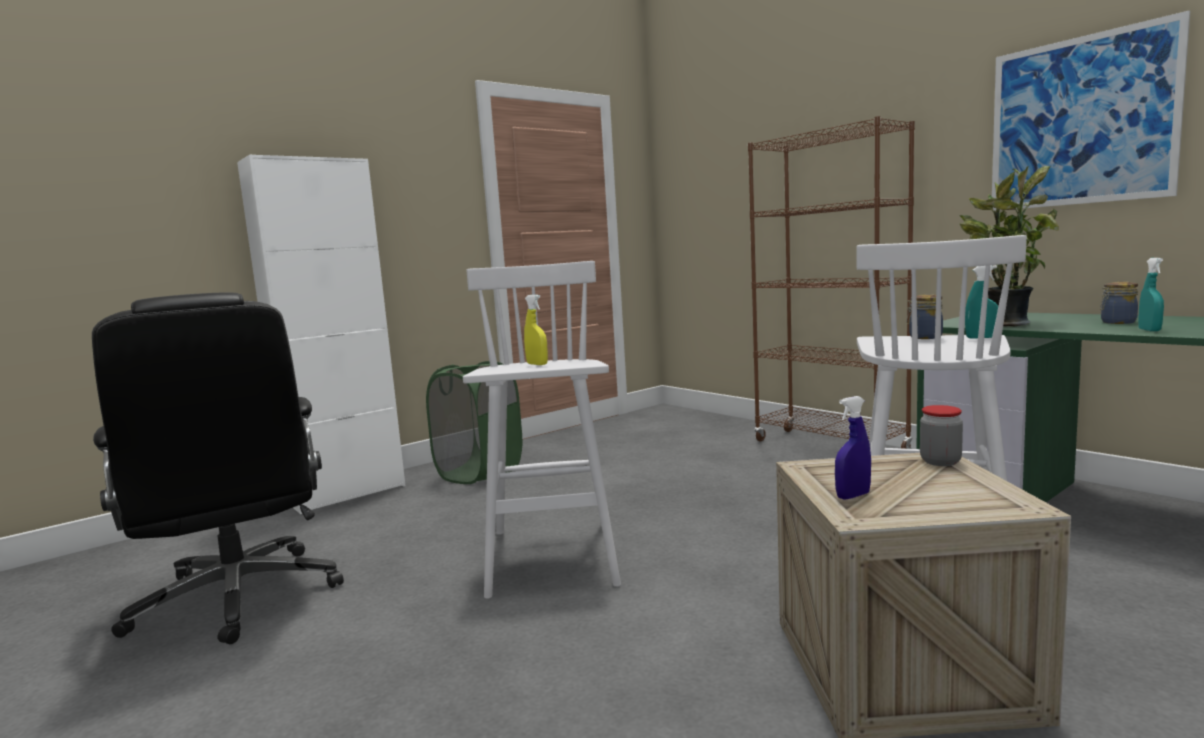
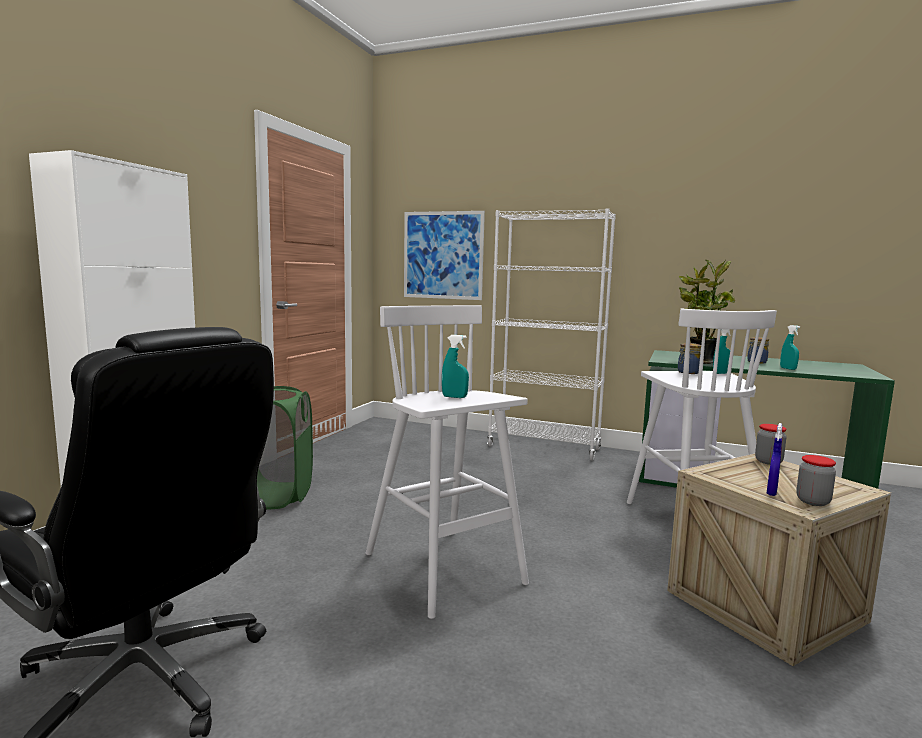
camera: 30 degrees left, 0 degrees up
(537, 364) = (454, 397): yellow spray bottle -> turquoise spray bottle
(829, 447) = (544, 448): brown bookcase -> white bookcase
(893, 512) = (813, 501): none -> jar
(1080, 121) = (721, 232): picture -> picture (443, 255)

